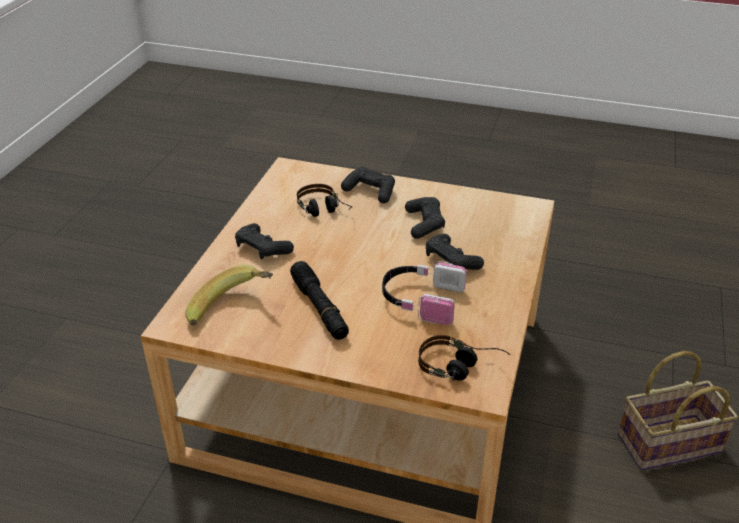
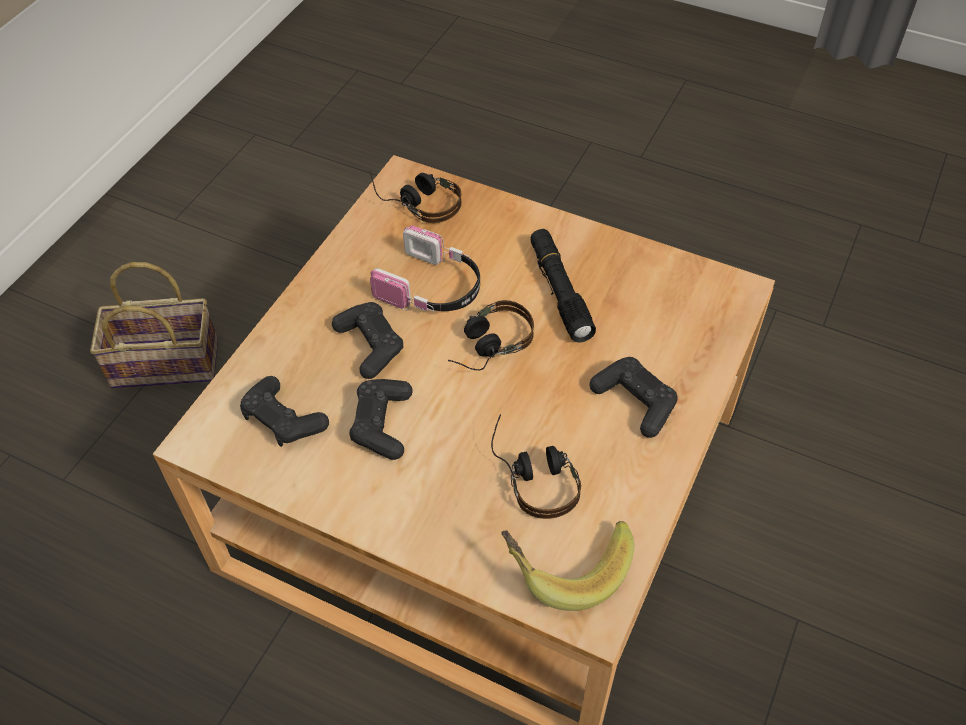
camera: 170 degrees left, 15 degrees up
(232, 310) = (668, 301): banana -> banana (566, 564)
(369, 268) = (486, 347): none -> headphones
(370, 191) = (449, 518): black game controller -> black game controller (283, 420)

